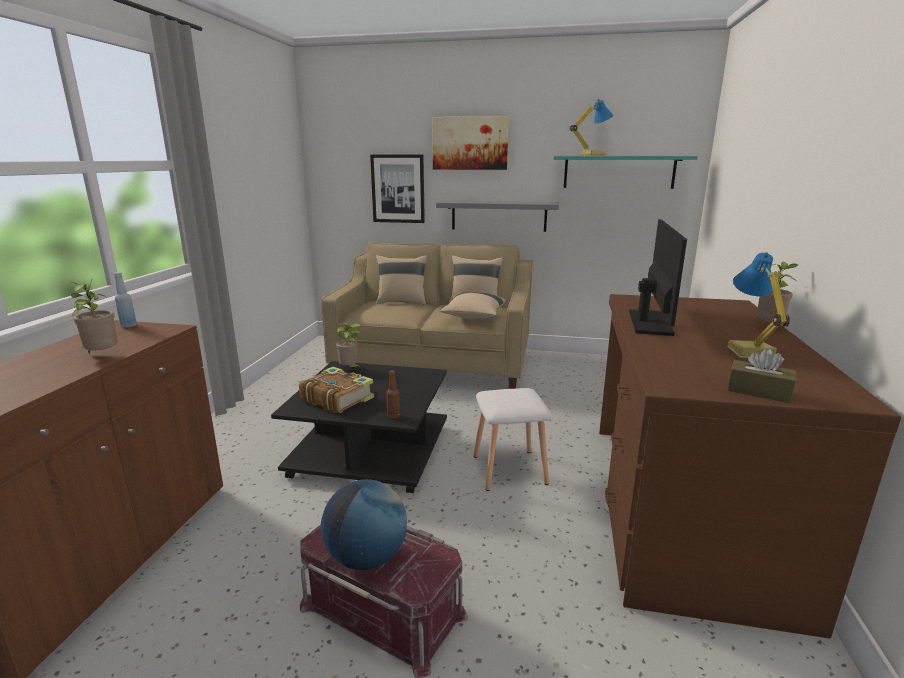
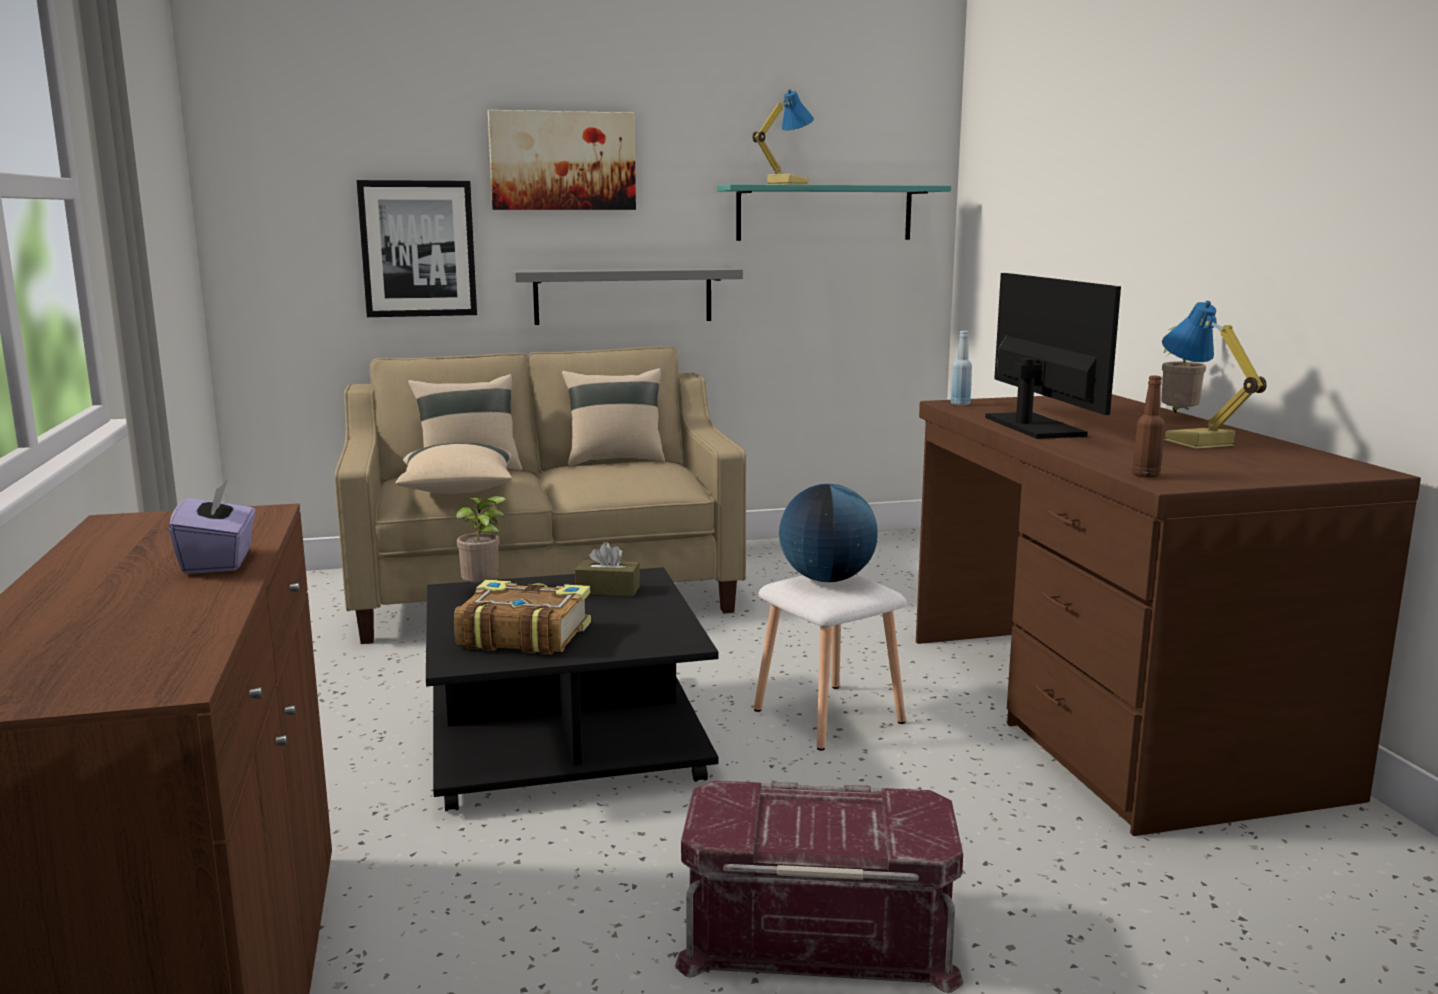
camera: 25 degrees left, 5 degrees down
(102, 356) = (219, 561): potted plant -> purple tissue box
(128, 325) = (148, 518): blue bottle -> blue bottle (960, 404)
(366, 557) = (810, 833): globe -> globe (827, 579)
(393, 416) = (661, 642): brown bottle -> brown bottle (1146, 475)
(473, 317) = (642, 479): beige pillow -> beige pillow (457, 491)
(758, 391) = (1266, 475): brown tissue box -> brown tissue box (608, 590)

